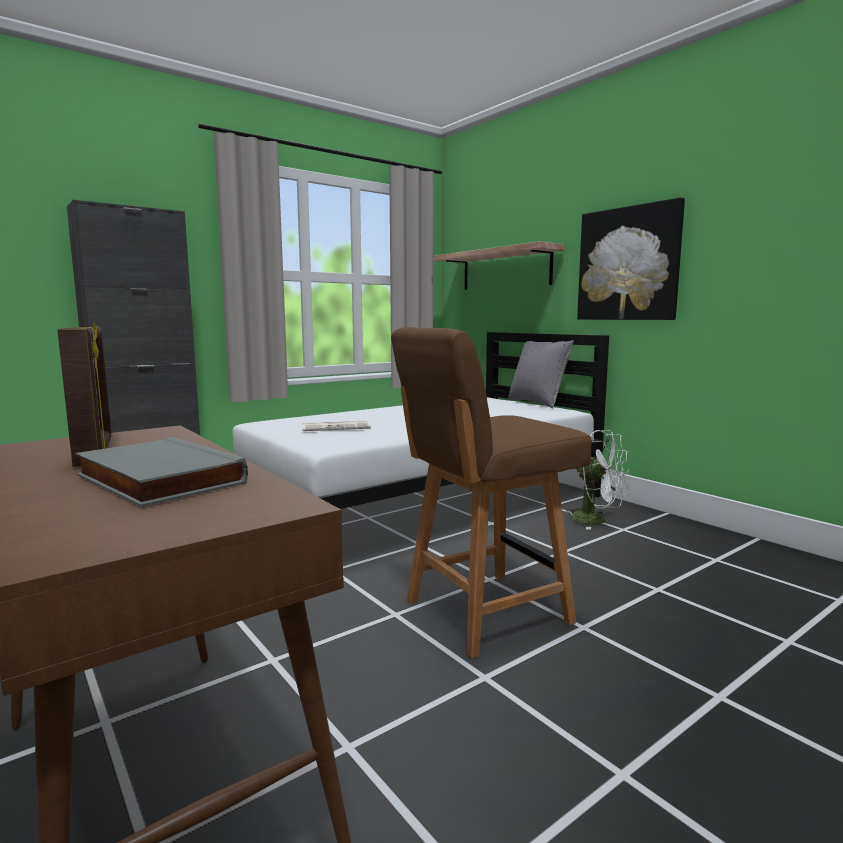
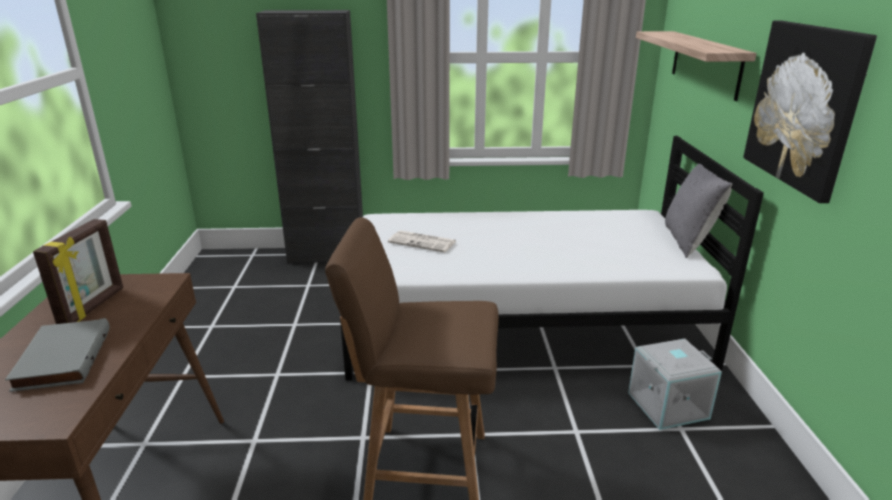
camera: 35 degrees right, 15 degrees up
(596, 520) = (667, 404): white fan -> grey storage box

